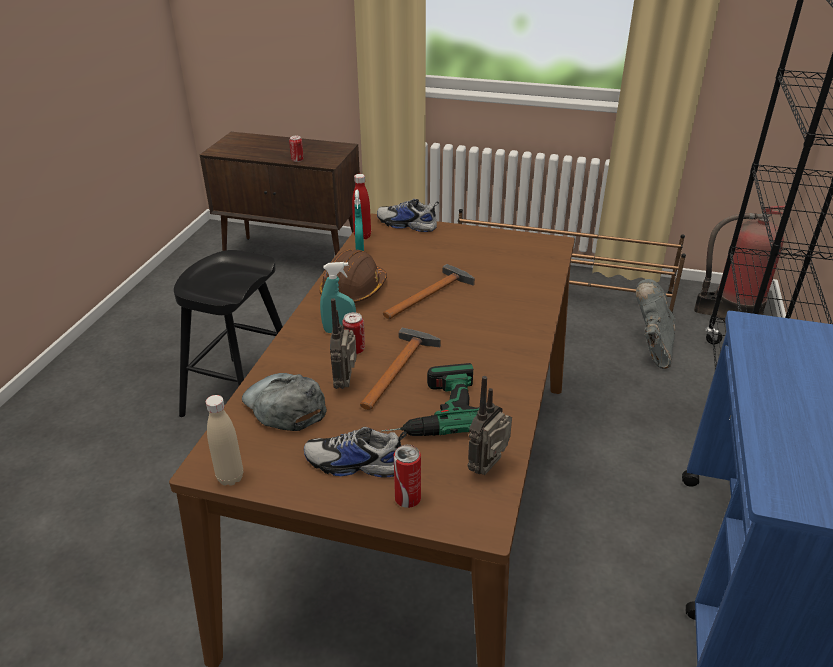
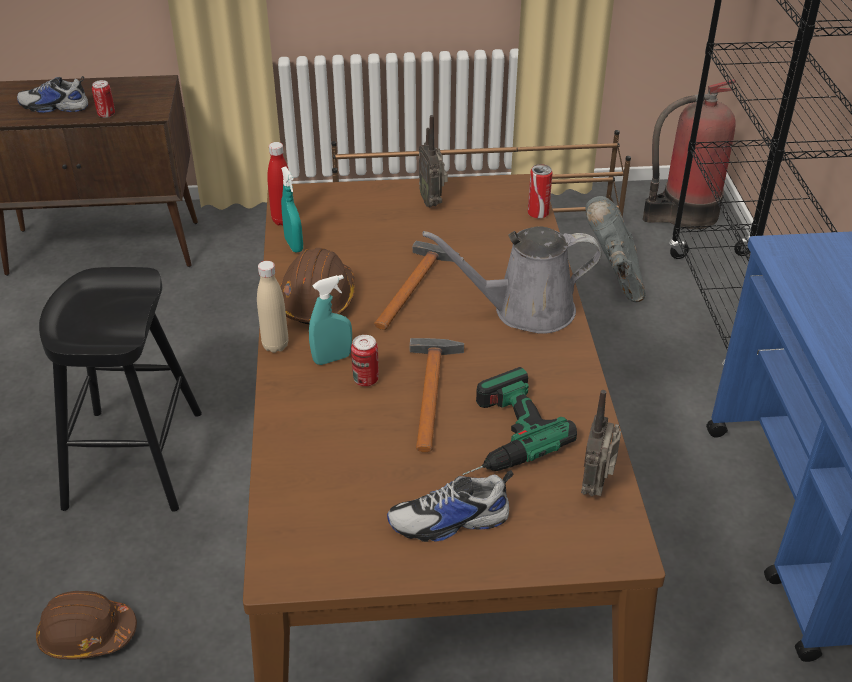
camera: 20 degrees left, 5 degrees up
(152, 502) = (87, 634): none -> brown hard hat
(230, 477) = (315, 577): beige bottle -> beige bottle (275, 345)
(284, 405) = (324, 471): grey cap -> none
(346, 383) = (380, 424): radio -> radio (432, 202)
(406, 225) = (330, 193): shoe -> shoe (54, 107)
(407, 499) = (530, 545): can -> can (538, 213)
(506, 328) = (525, 310): none -> grey watering can

